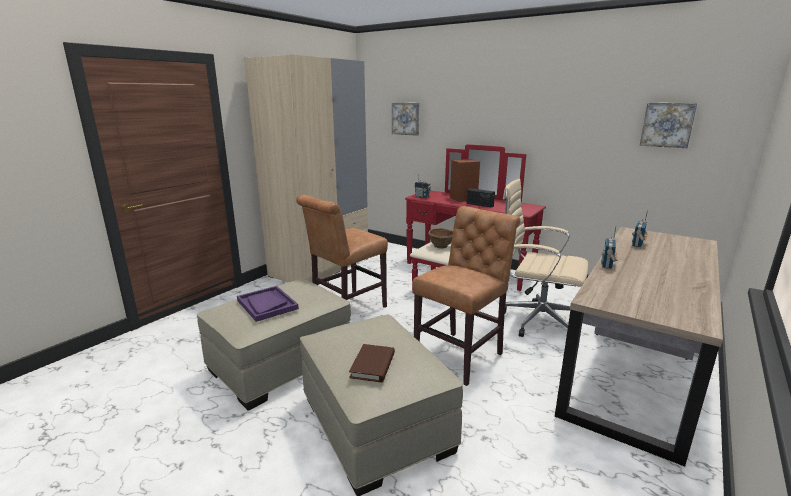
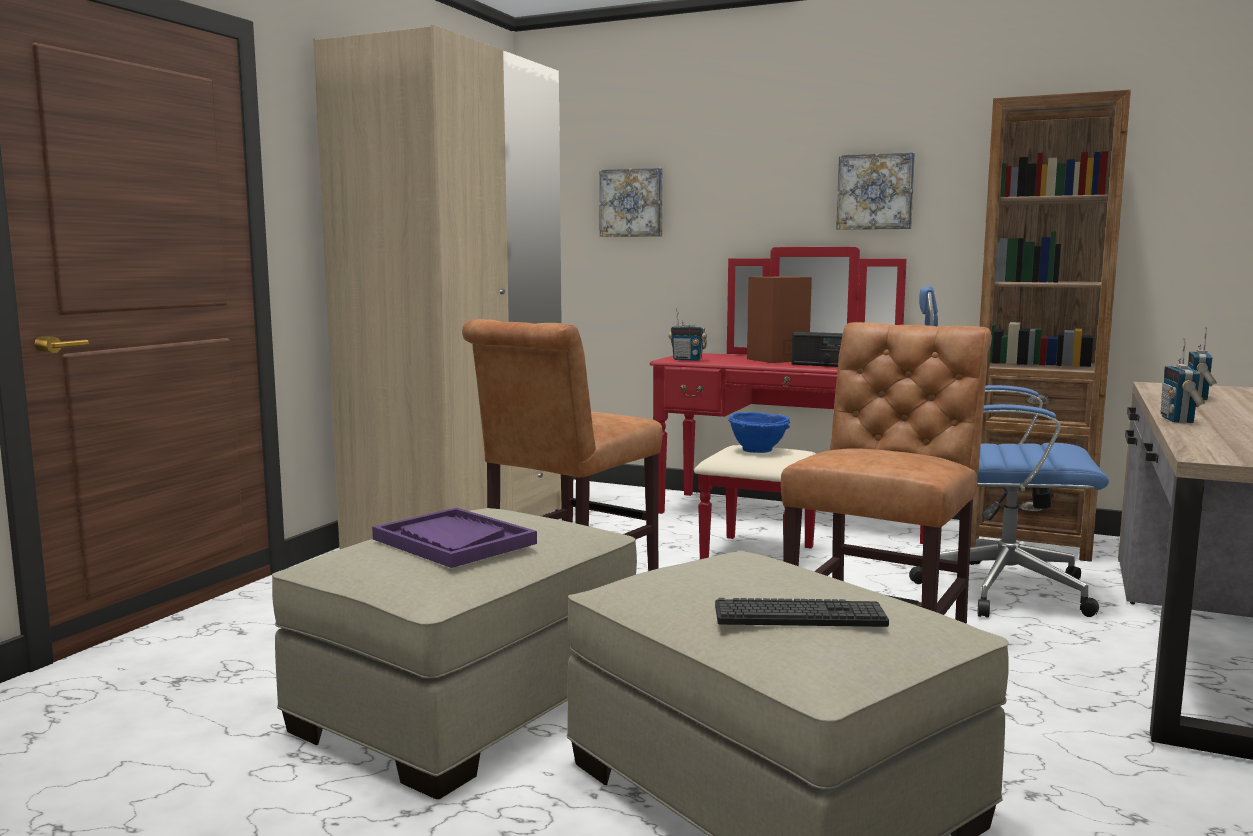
camera: 10 degrees left, 10 degrees down
(373, 365) = (799, 615): brown book -> keyboard
(441, 246) = (758, 450): brown bowl -> blue bowl
(535, 320) = (994, 589): beige office chair -> blue office chair
(570, 292) = (1029, 541): none -> brown bookcase
(667, 125) = (1188, 183): picture -> picture (875, 192)

